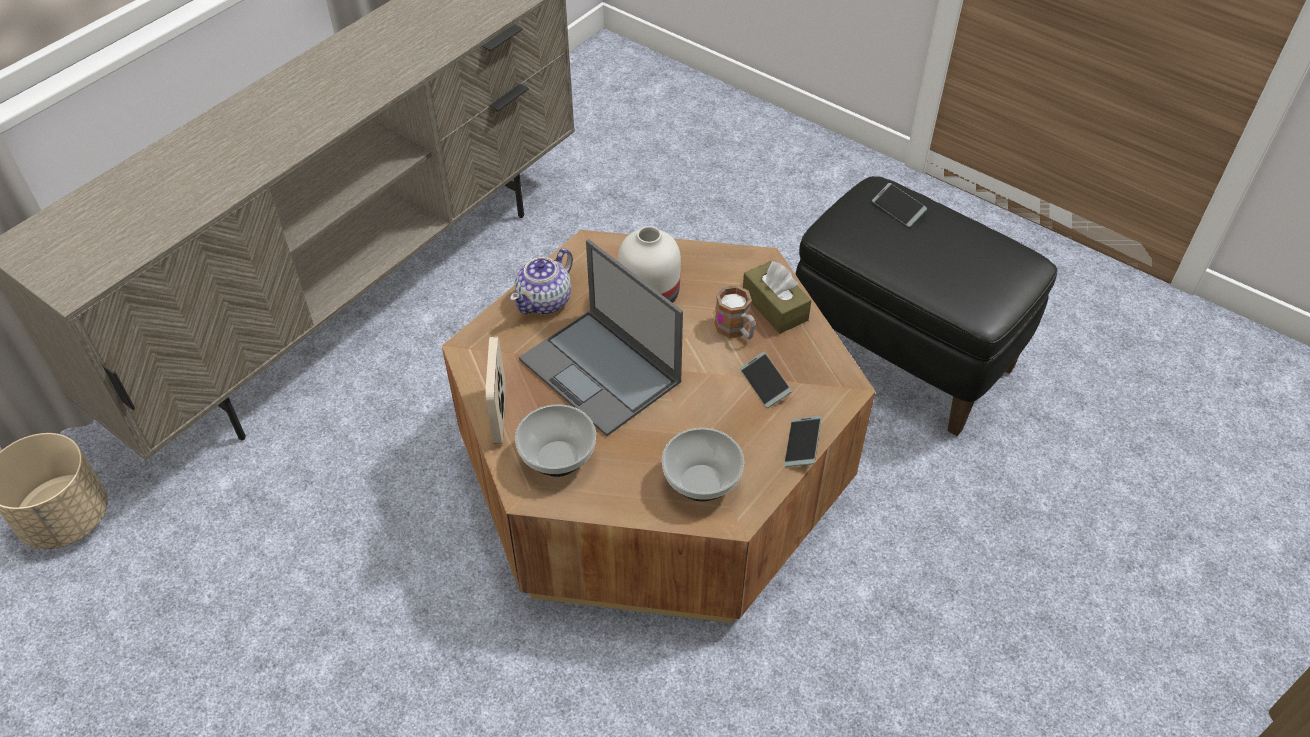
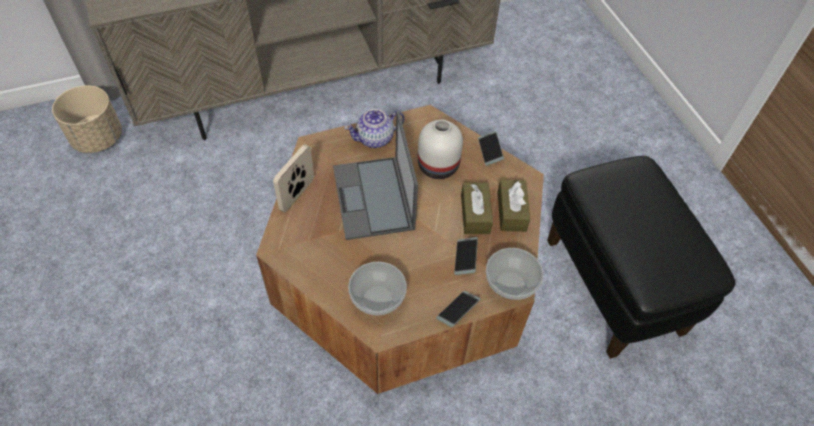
camera: 30 degrees right, 5 degrees up
(557, 458) = (307, 237): bowl -> bowl (509, 284)
(736, 330) = (475, 214): mug -> brown tissue box
(898, 209) = (645, 187): phone -> phone (490, 151)

